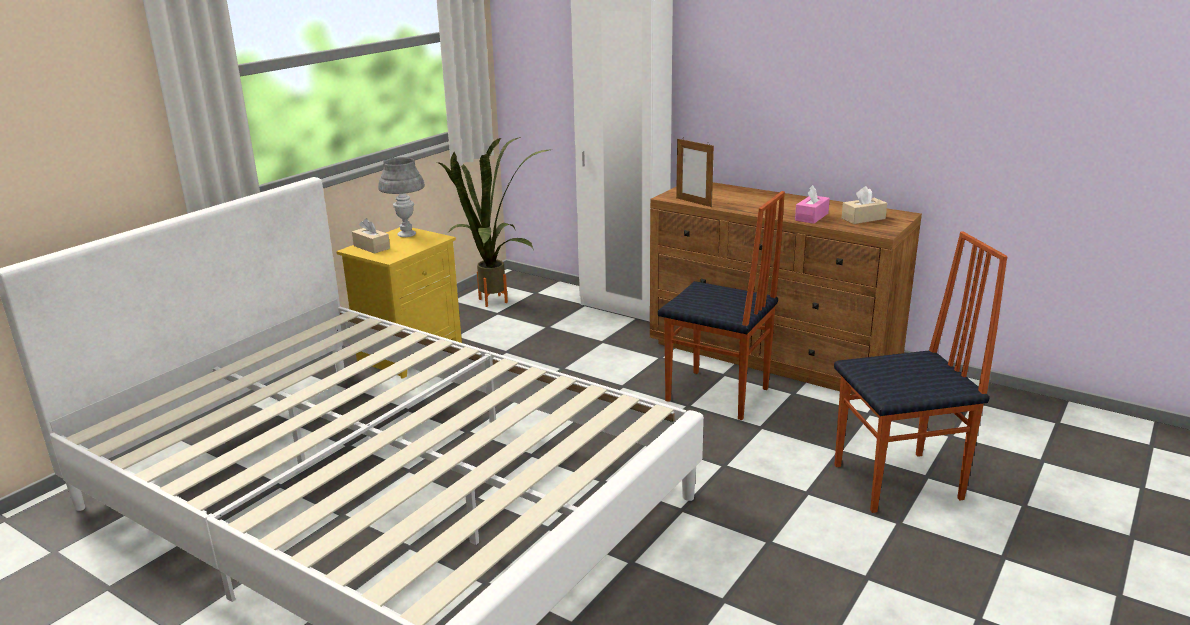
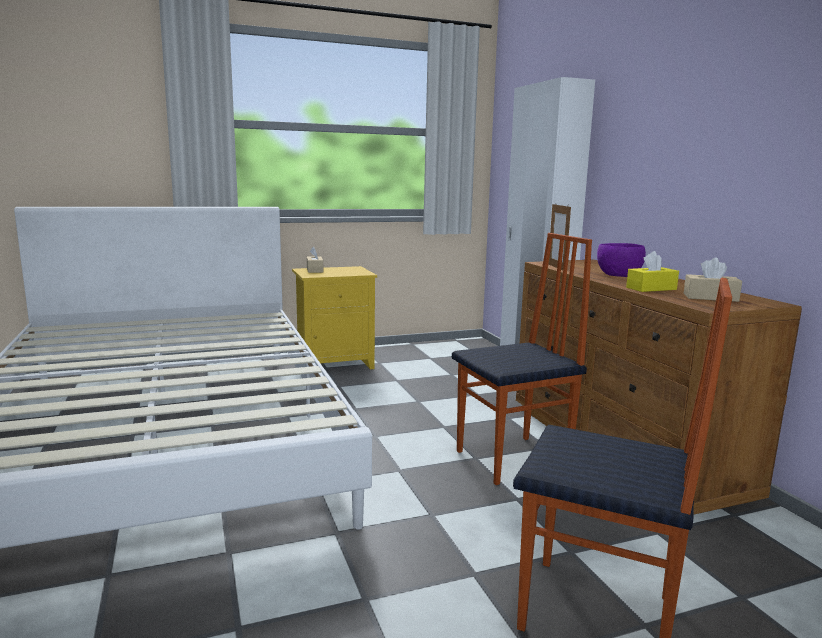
camera: 35 degrees right, 10 degrees down
(406, 234) = (350, 269): grey table lamp -> none
(493, 304) = (436, 353): potted plant -> none
(717, 395) = (514, 460): chair -> chair turned 90 degrees counterclockwise
(761, 204) = (619, 276): none -> purple bowl
(811, 217) = (651, 288): pink tissue box -> yellow tissue box

